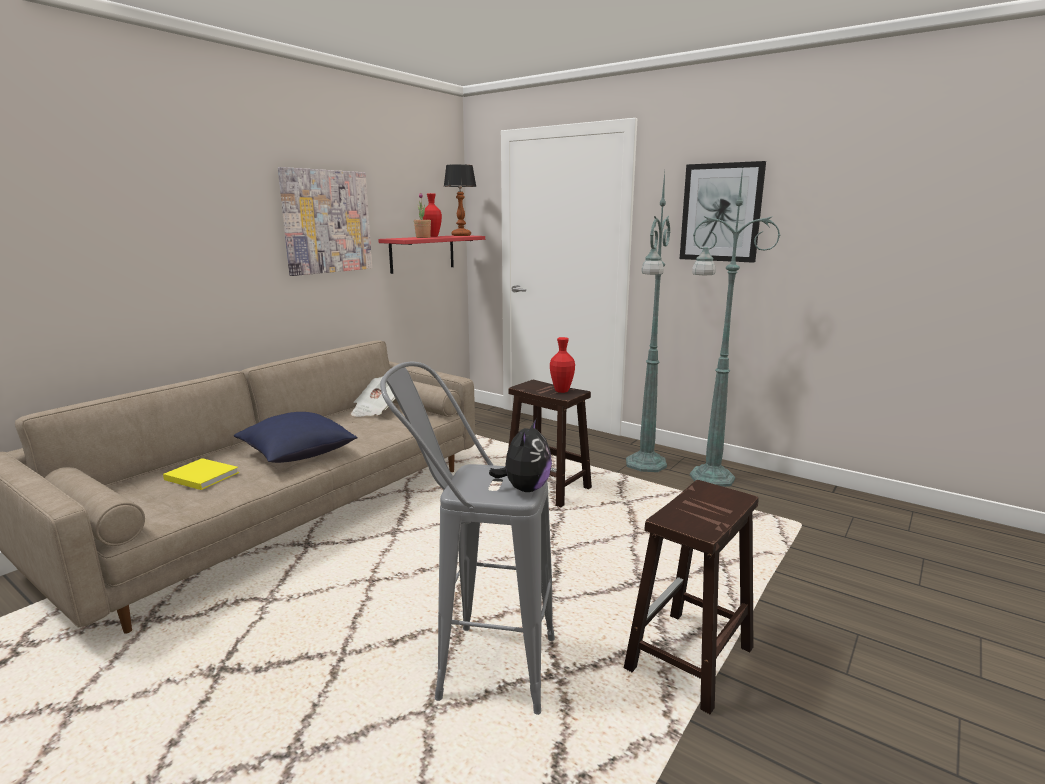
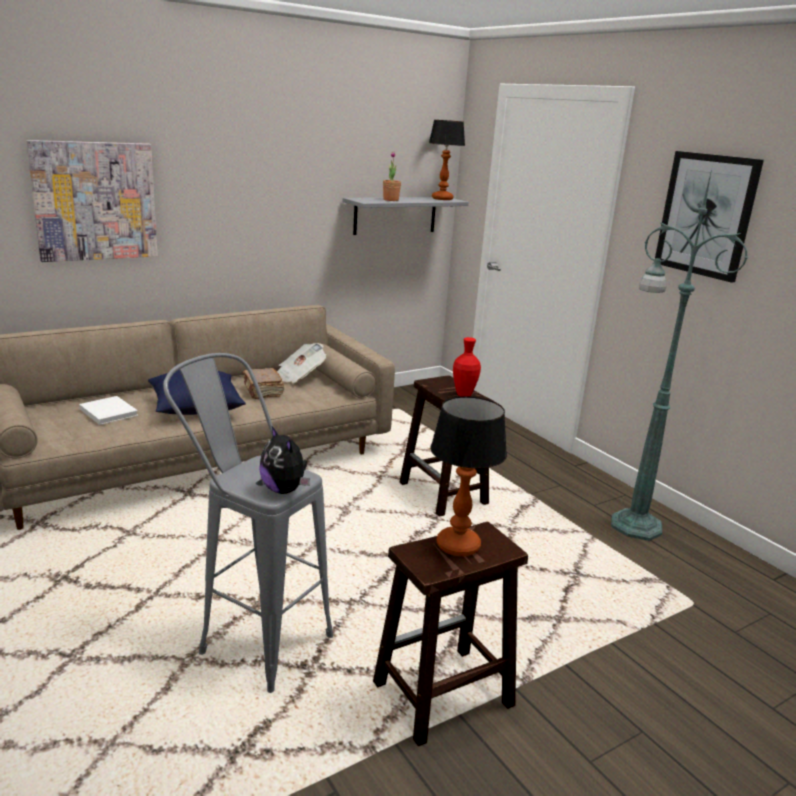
camera: 20 degrees right, 5 degrees up
(200, 476) = (108, 412): yellow book -> white book
(327, 222) = (285, 178): picture -> picture (95, 201)
(353, 427) = (263, 391): none -> brown book
(422, 253) = (395, 215): red shelf -> grey shelf
(432, 236) = (407, 198): red vase -> none
(525, 489) = (284, 490): plush toy -> plush toy turned 105 degrees clockwise
(645, 464) = (570, 492): green floor lamp -> none
(698, 504) = (458, 545): none -> table lamp

